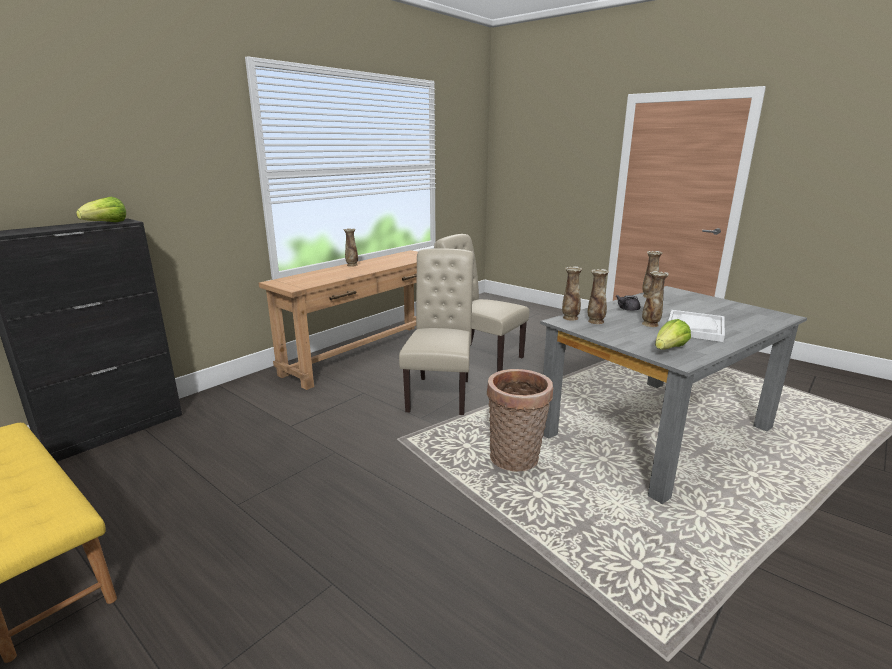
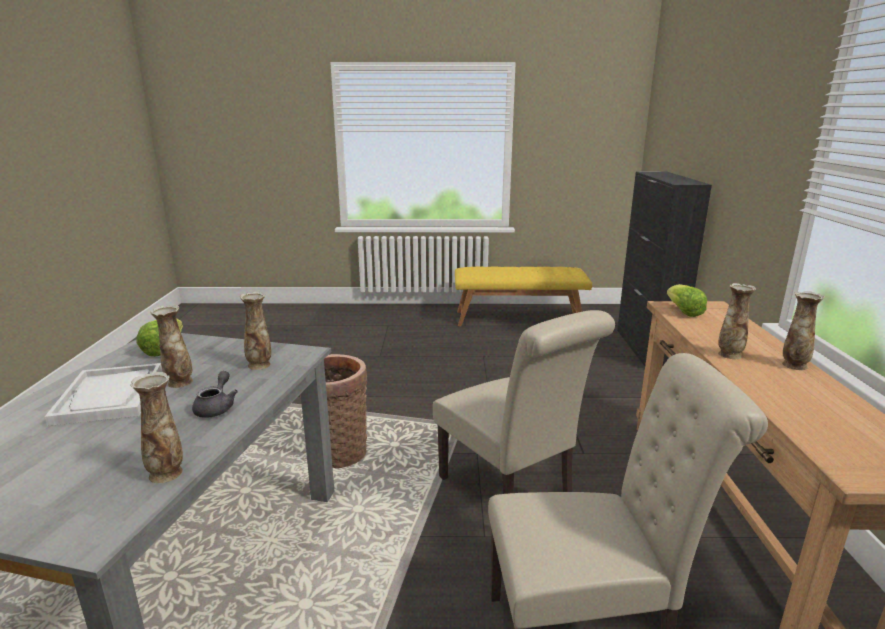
camera: 140 degrees right, 0 degrees up
(107, 223) = (674, 181): lettuce -> lettuce (683, 311)
(570, 318) = (297, 361): vase -> vase (729, 354)

